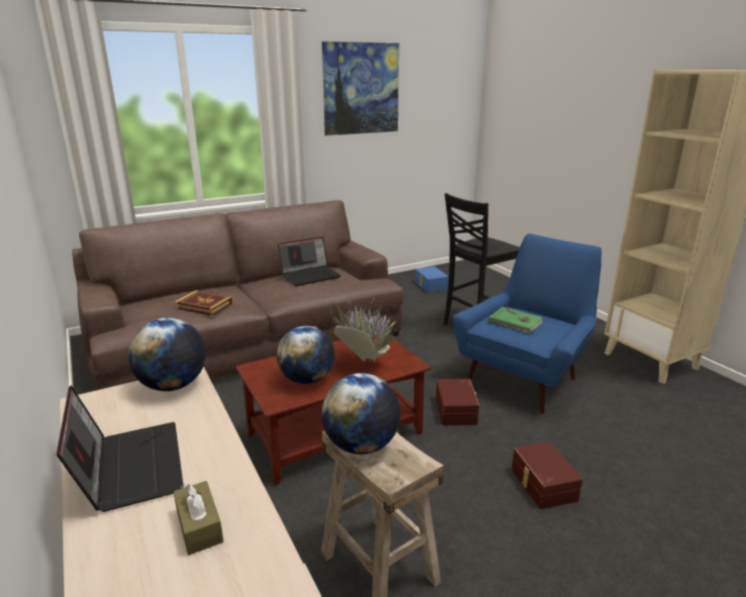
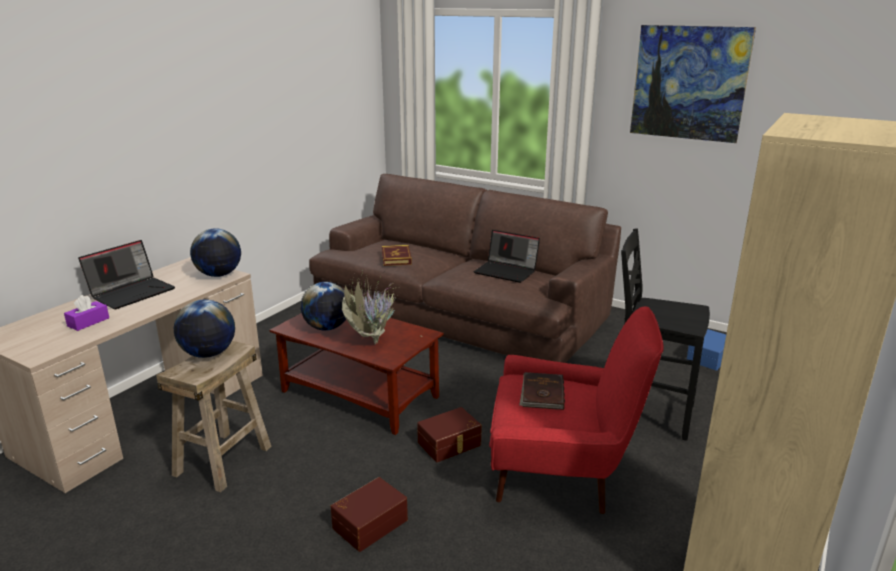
camera: 60 degrees right, 0 degrees up
(199, 526) = (88, 322): brown tissue box -> purple tissue box
(515, 322) = (542, 393): green book -> brown book
(524, 377) = (561, 473): blue armchair -> red armchair

